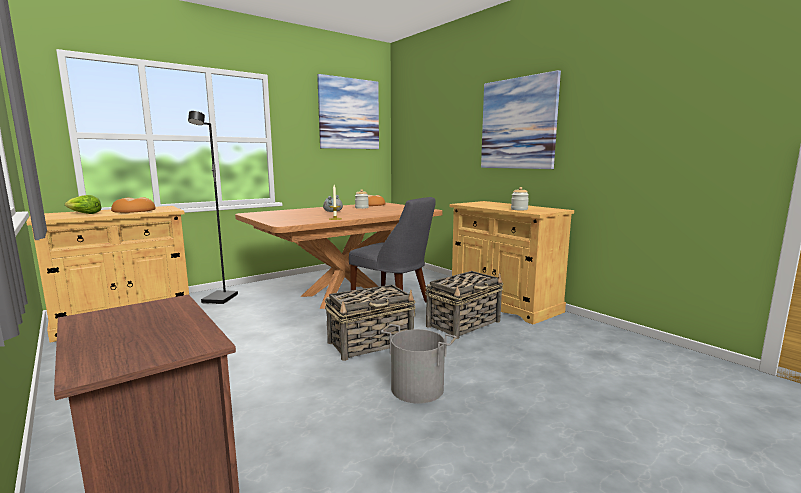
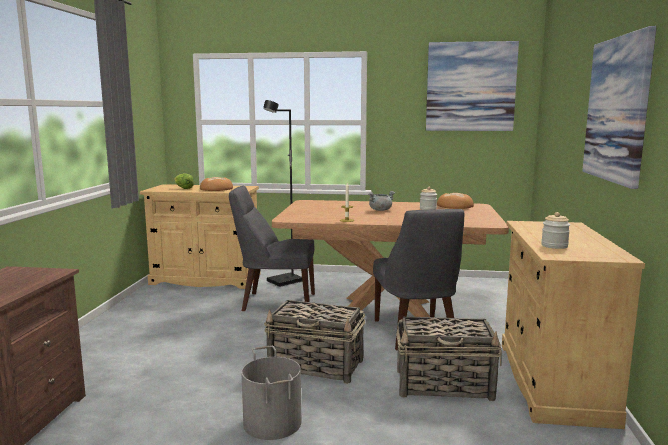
camera: 45 degrees right, 0 degrees up
(244, 315) = (275, 302): none -> grey chair

